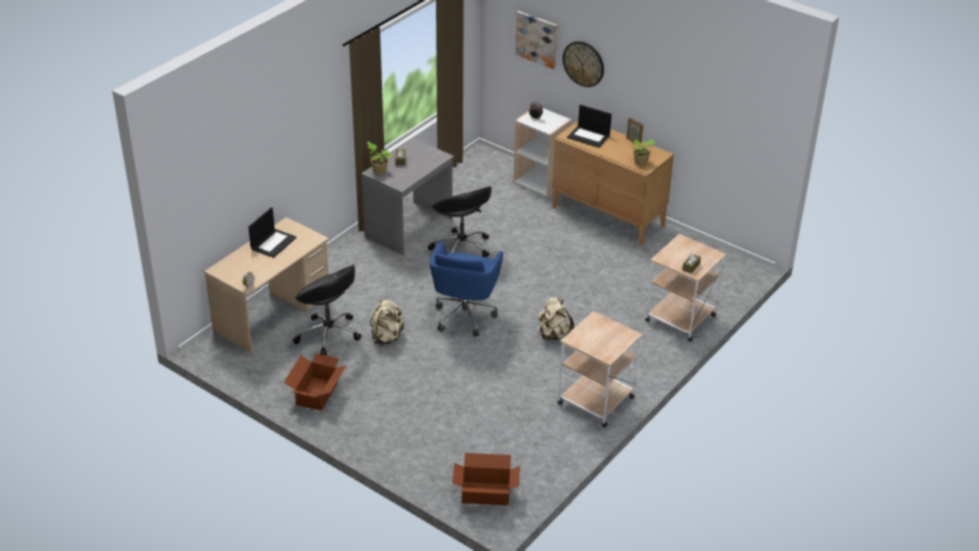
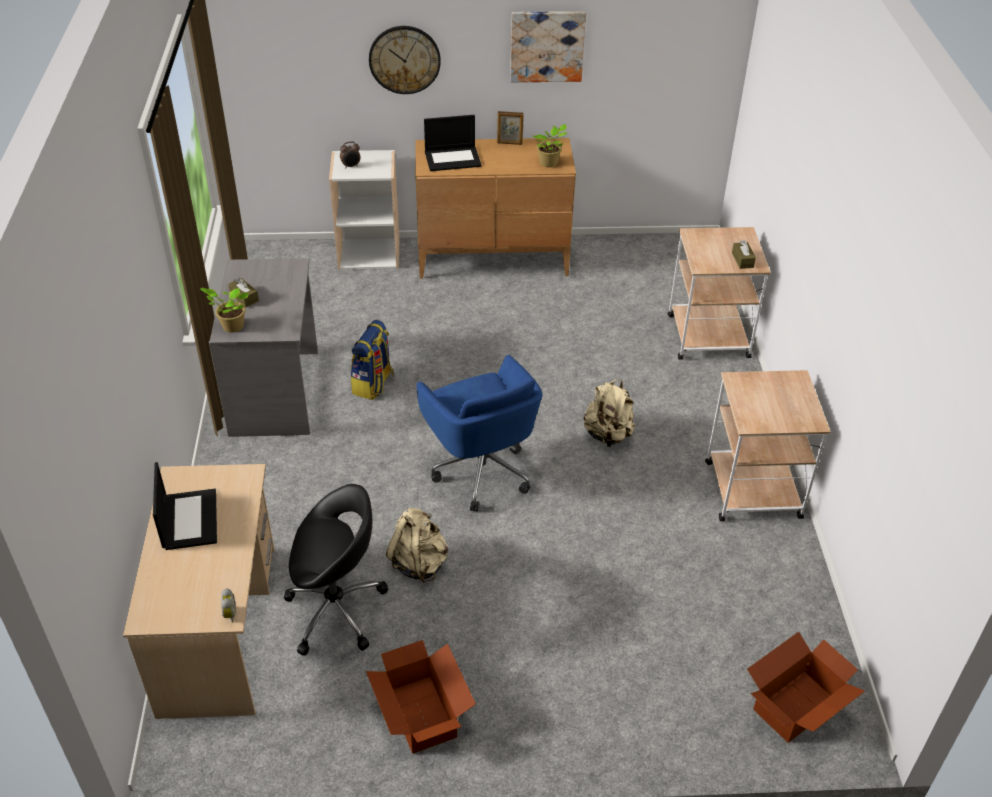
camera: 40 degrees left, 5 degrees up
(462, 248) = (373, 384): black office chair -> backpack
(537, 39) = (317, 49): picture -> picture (547, 46)

